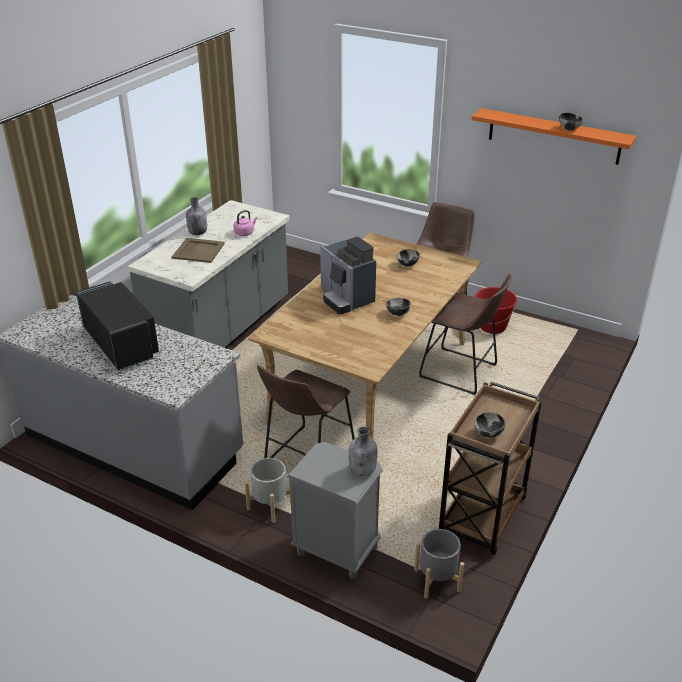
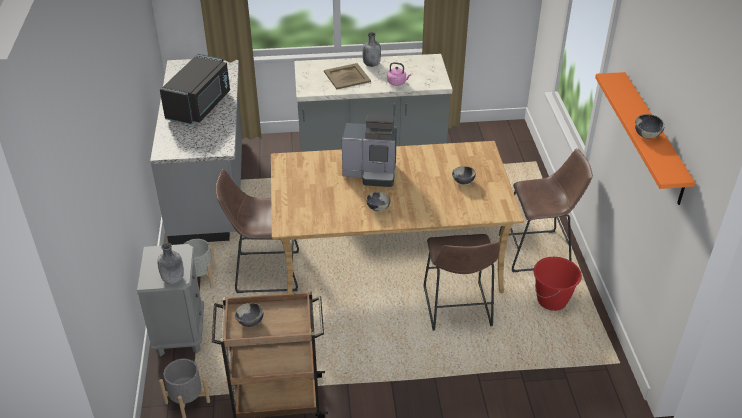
camera: 55 degrees right, 5 degrees up
(346, 298) = (371, 173): coffee machine -> coffee machine turned 105 degrees counterclockwise

